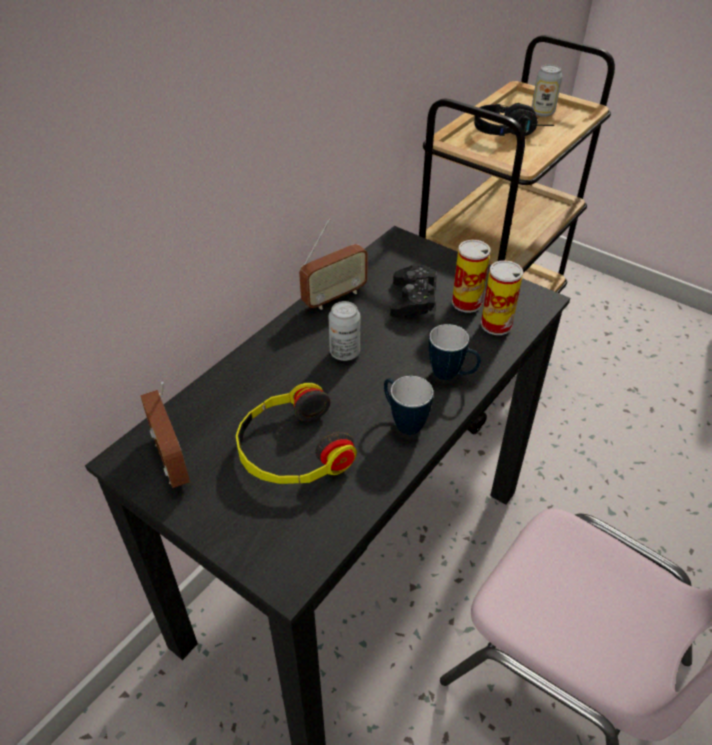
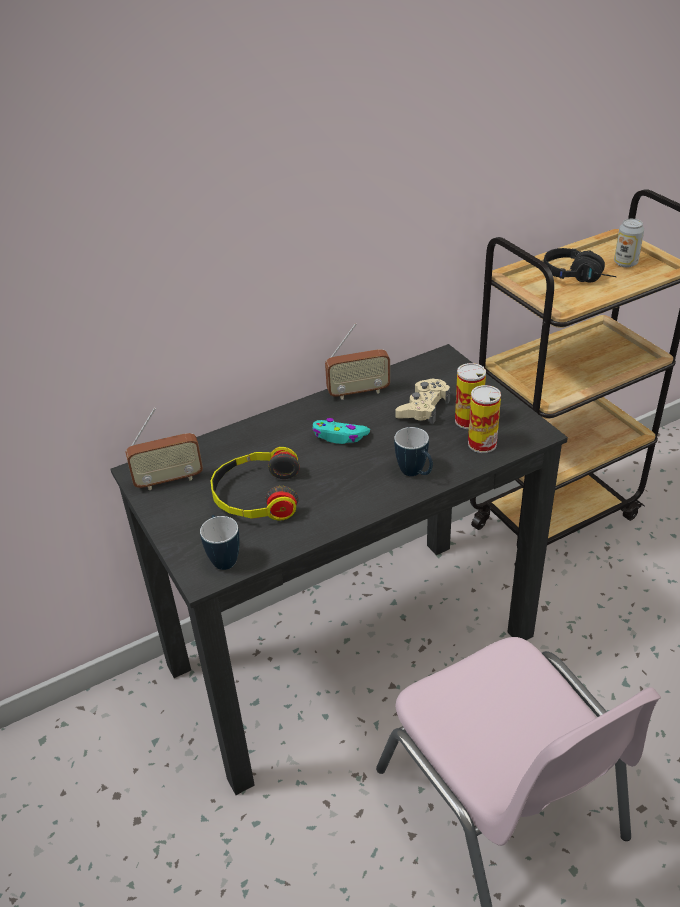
camera: 25 degrees right, 5 degrees down
(172, 459) = (169, 480): radio -> radio turned 105 degrees counterclockwise
(345, 352) = (339, 436): can -> turquoise game controller
(403, 422) = (352, 498): mug -> mug (223, 557)
(413, 299) = (423, 408): black game controller -> beige game controller

